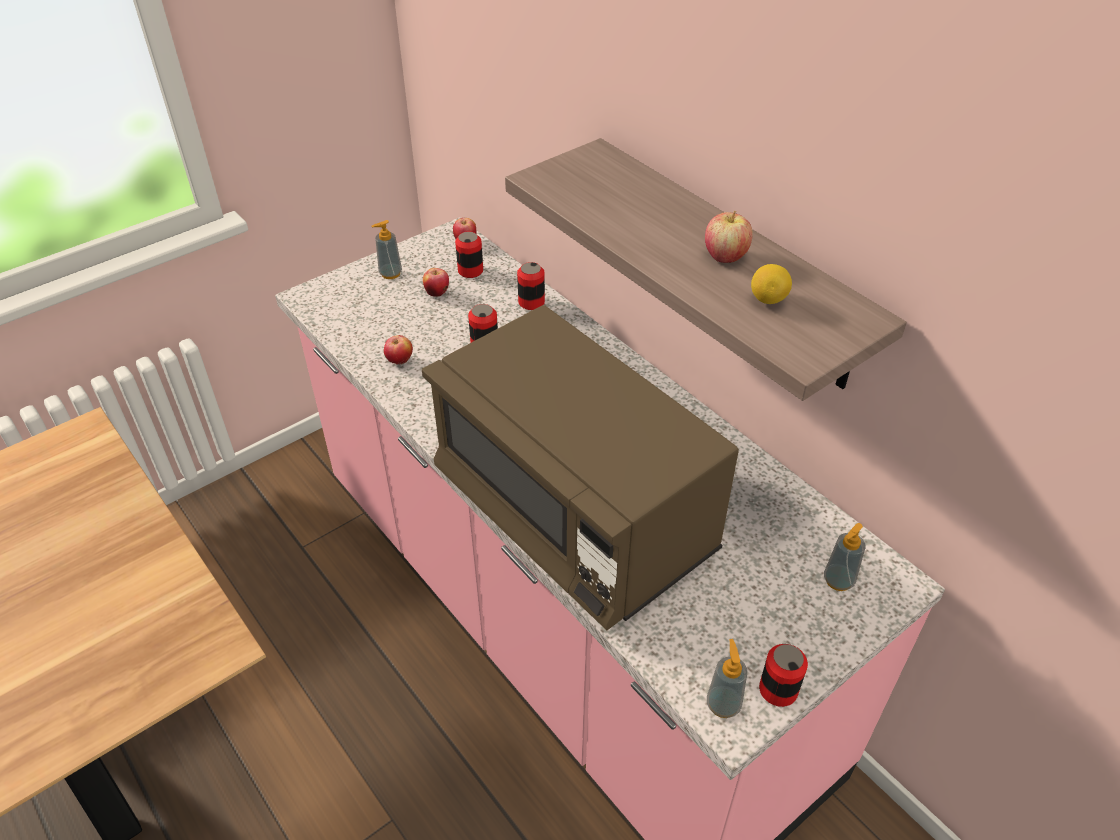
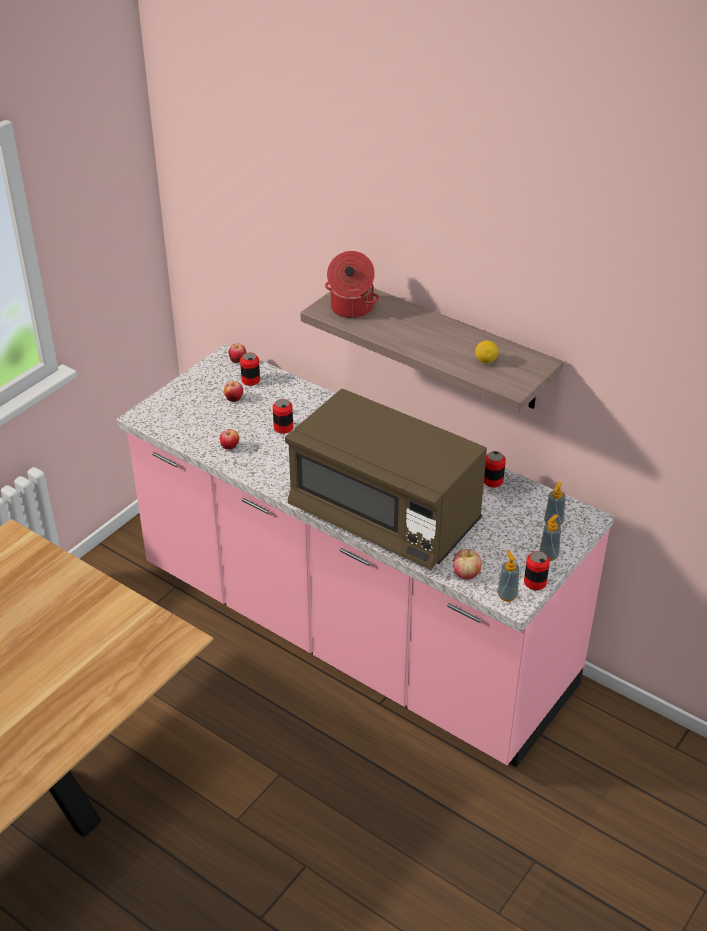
camera: 15 degrees left, 5 degrees down
(390, 273) = (194, 391): soap dispenser -> soap dispenser (548, 555)
(531, 302) = (303, 395): can -> can (493, 481)
(583, 182) = (351, 309): none -> cooking pot
(725, 256) = (453, 340): apple -> apple (466, 574)

